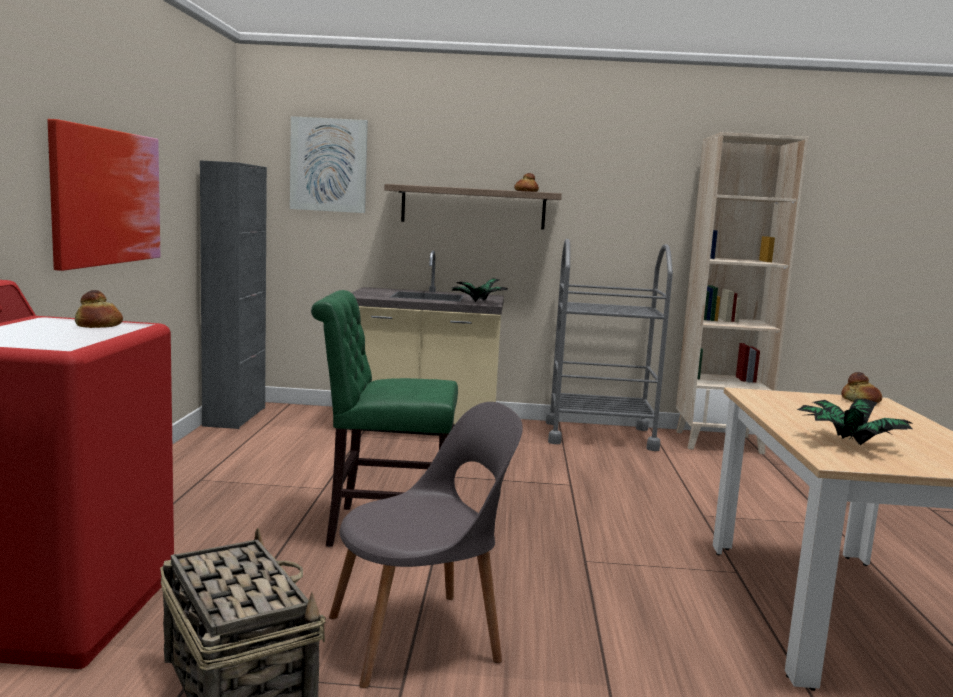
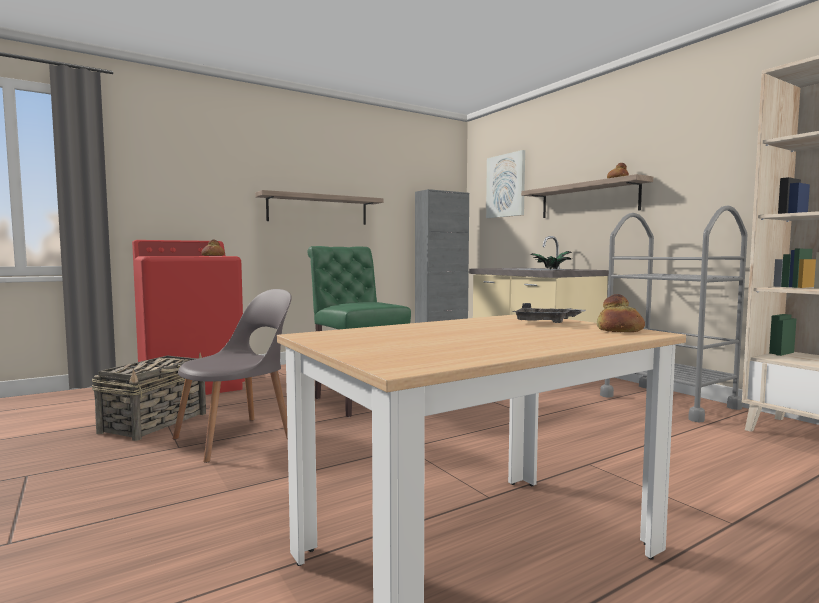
camera: 55 degrees right, 5 degrees down
(107, 197) = (318, 209): picture -> shelf
(420, 637) = (238, 437): grey chair -> grey chair turned 75 degrees counterclockwise
(803, 400) = (545, 323): none -> grey tray
(849, 443) = (395, 334): potted plant -> none

